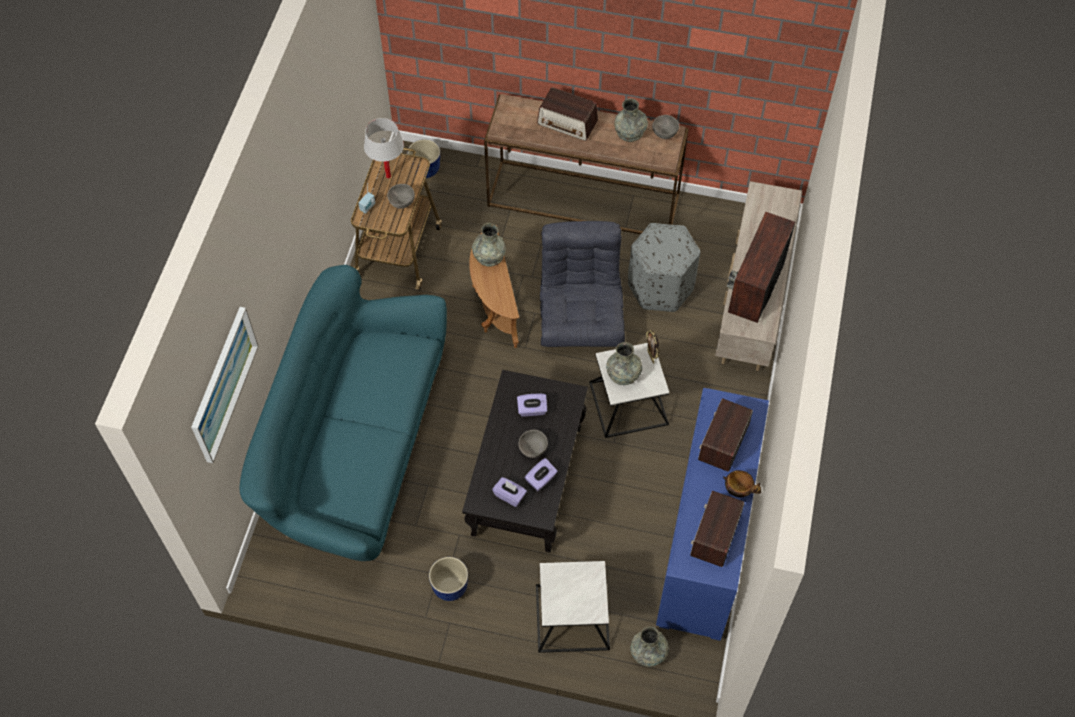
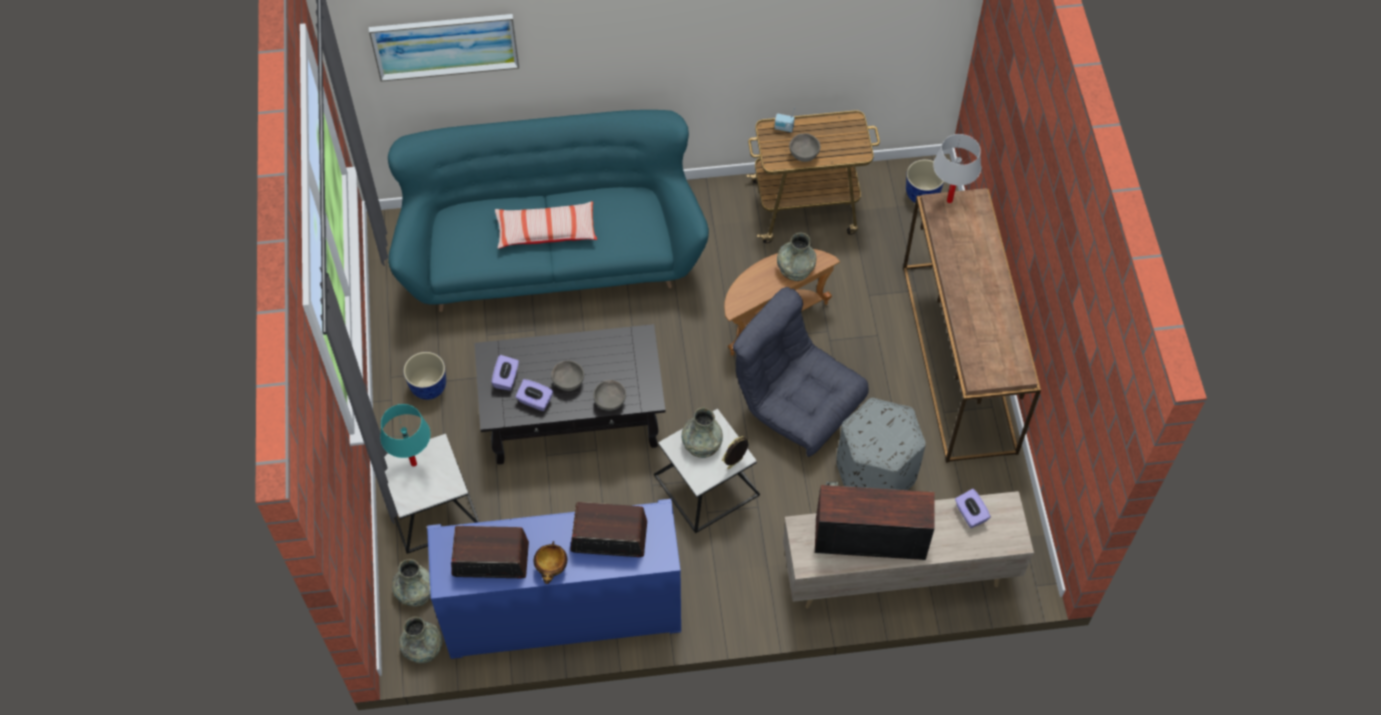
camera: 70 degrees right, 0 degrees up
(366, 424) = (546, 231): none -> pillow
(388, 176) = (832, 132): white table lamp -> white table lamp (949, 201)
(532, 410) = (615, 367): purple tissue box -> purple tissue box (970, 514)
(560, 597) = (413, 463): none -> turquoise table lamp
(567, 123) = (978, 264): radio -> none
(581, 318) = (797, 405): grey armchair -> grey armchair turned 120 degrees counterclockwise
(630, 131) = (999, 329): grey vase -> grey vase (423, 647)
(664, 133) = (1015, 364): grey bowl -> grey bowl (610, 402)

